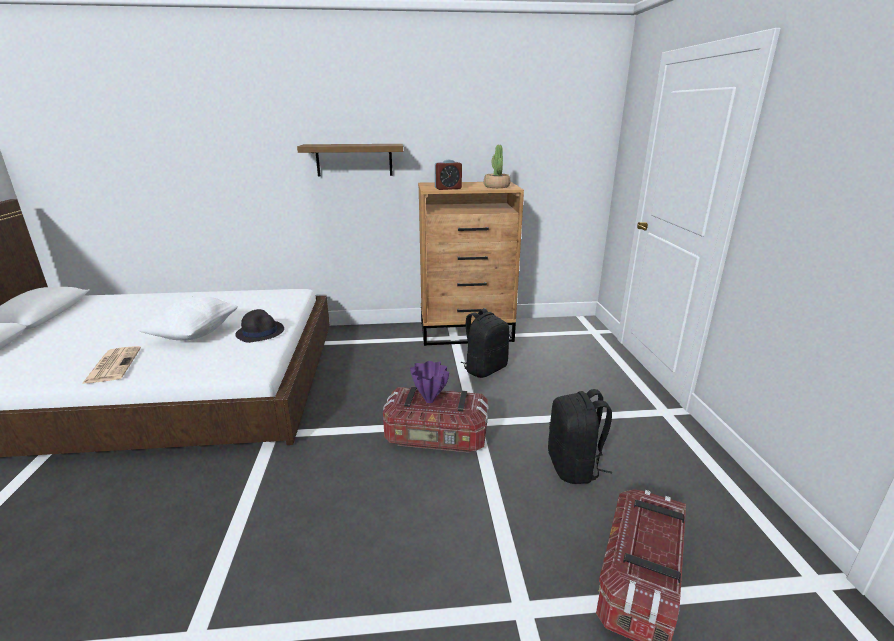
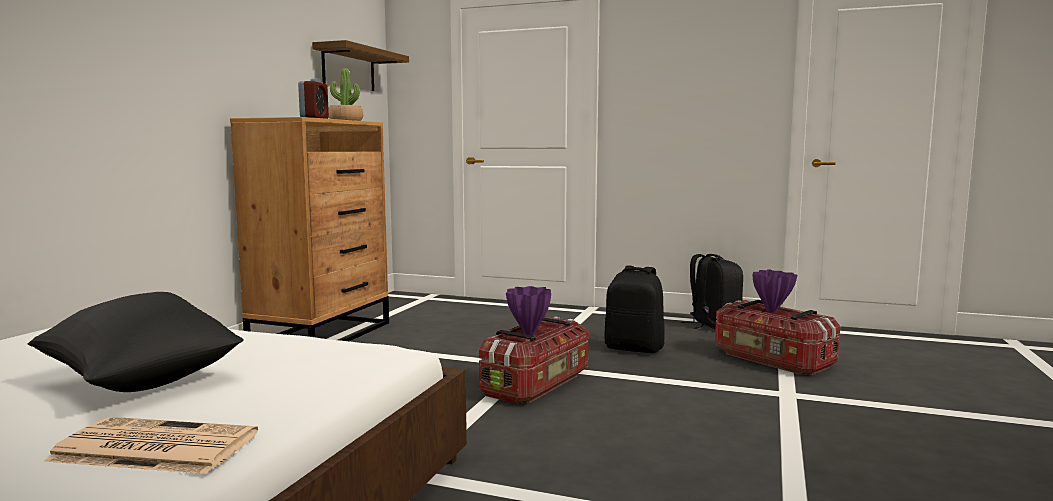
camera: 65 degrees left, 15 degrees down
(194, 334) = (141, 381): white pillow -> black pillow
(260, 332) = (250, 342): black hat -> none
(354, 160) = (139, 74): shelf -> shelf (348, 69)
(485, 369) = (427, 343): black backpack -> black backpack (712, 325)
(658, 535) = (771, 311): none -> purple vase

